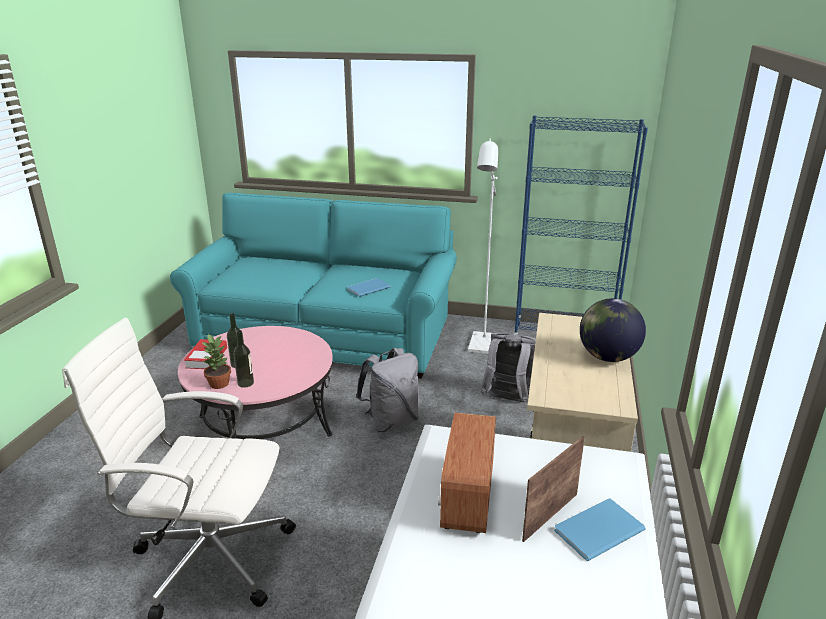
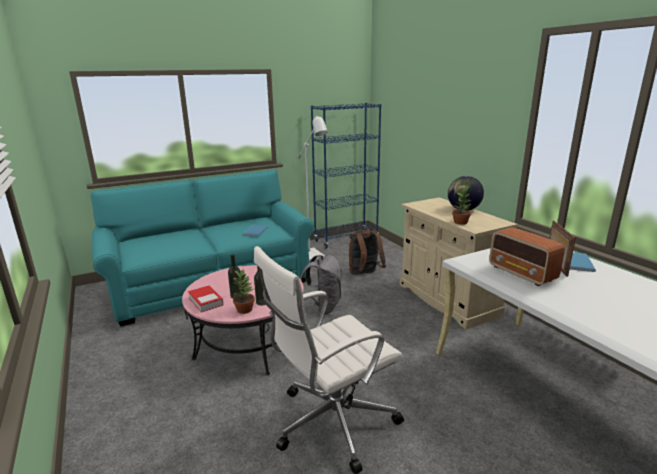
camera: 40 degrees left, 5 degrees down
(508, 401) = (364, 274): grey backpack -> brown backpack
(550, 377) = (461, 222): none -> potted plant

